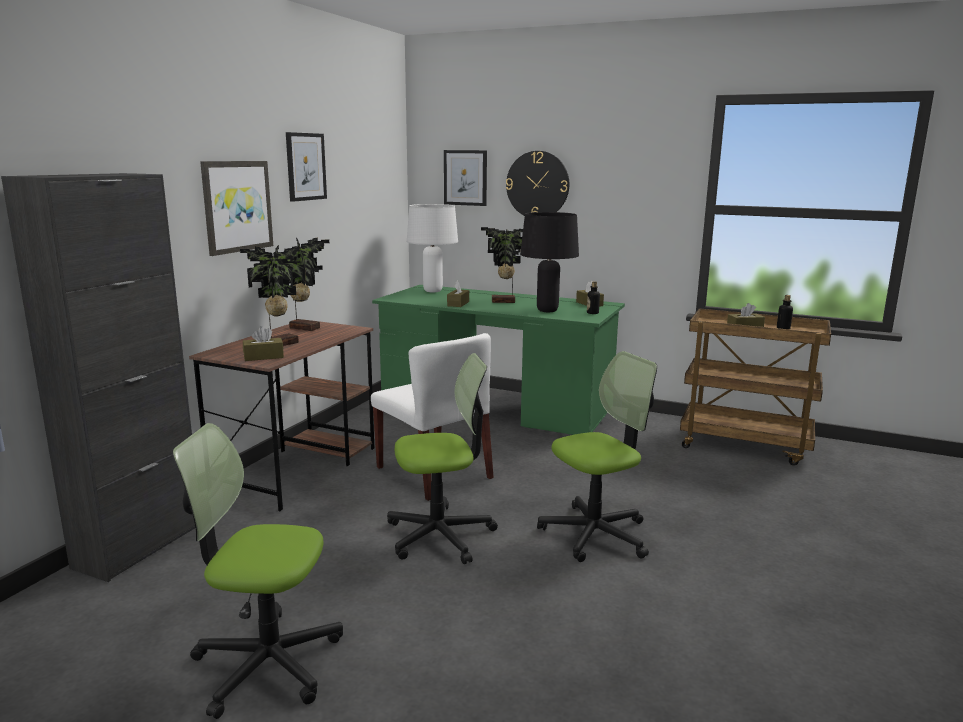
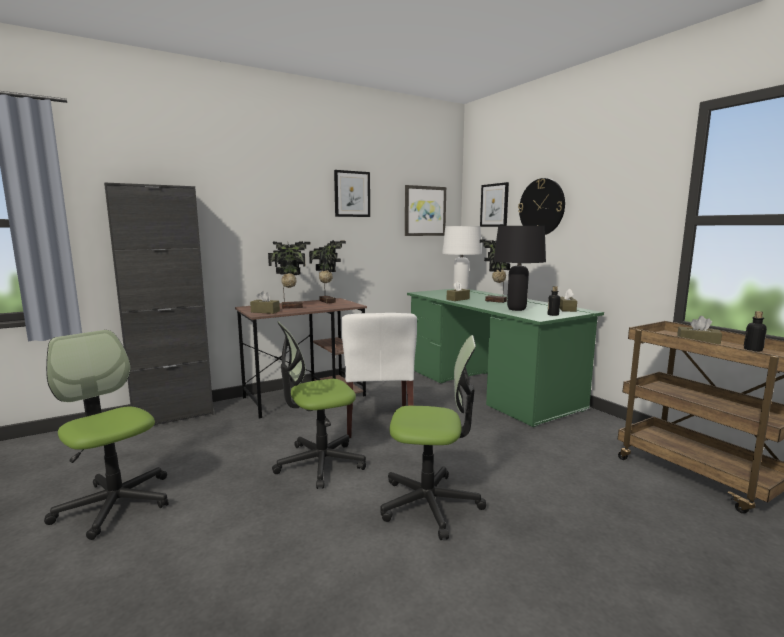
camera: 35 degrees right, 5 degrees down
(237, 206) = (285, 216): picture -> picture (424, 211)
(440, 535) = (320, 463): office chair -> office chair turned 135 degrees clockwise

